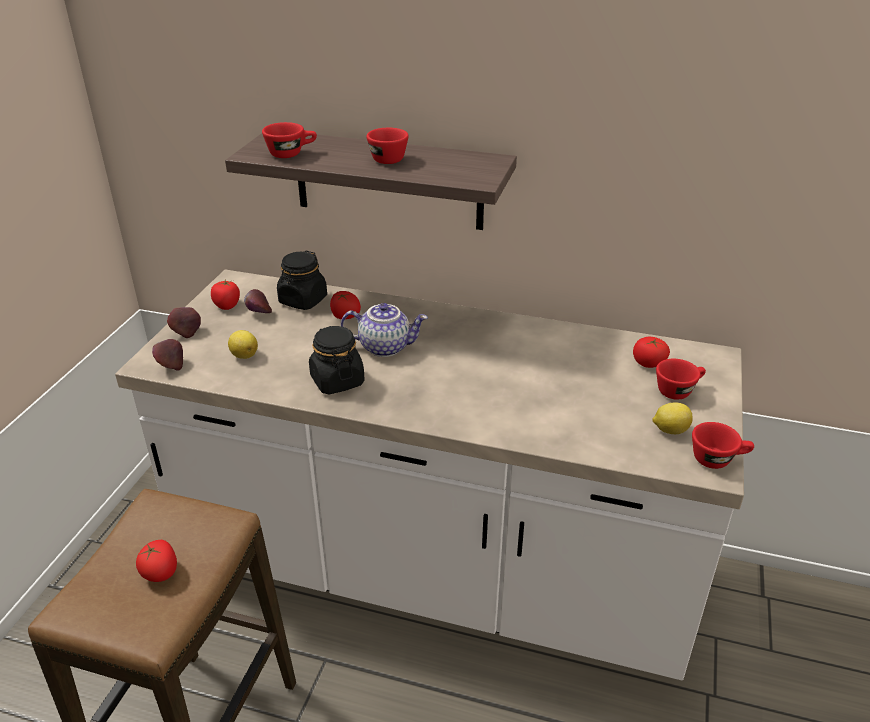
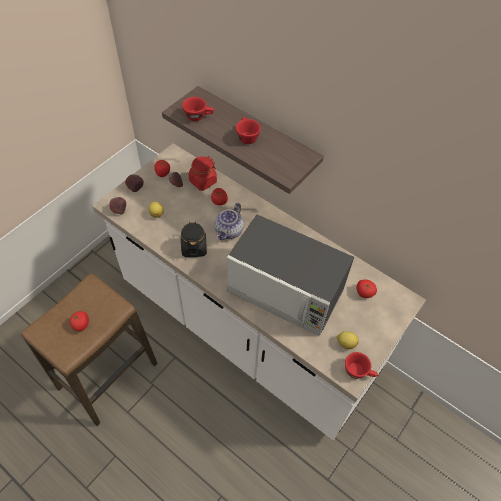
camera: 20 degrees right, 20 degrees up
(303, 300) = (203, 181): black jar -> red jar
(385, 346) = (229, 231): teapot -> teapot turned 90 degrees clockwise
(528, 394) = (286, 291): none -> microwave
(678, 390) = (368, 317): red cup -> none

